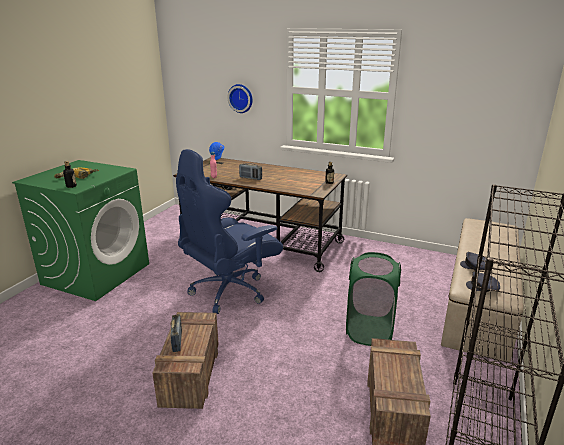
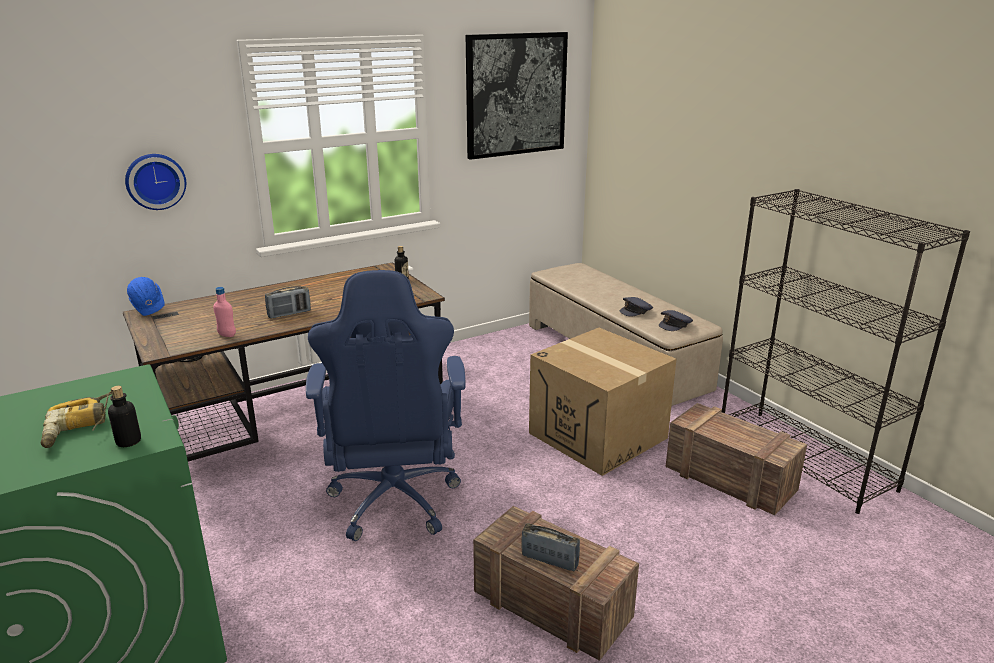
camera: 55 degrees left, 0 degrees up
(369, 330) = (598, 435): green laundry basket -> cardboard box
(475, 79) = (516, 95): none -> picture

